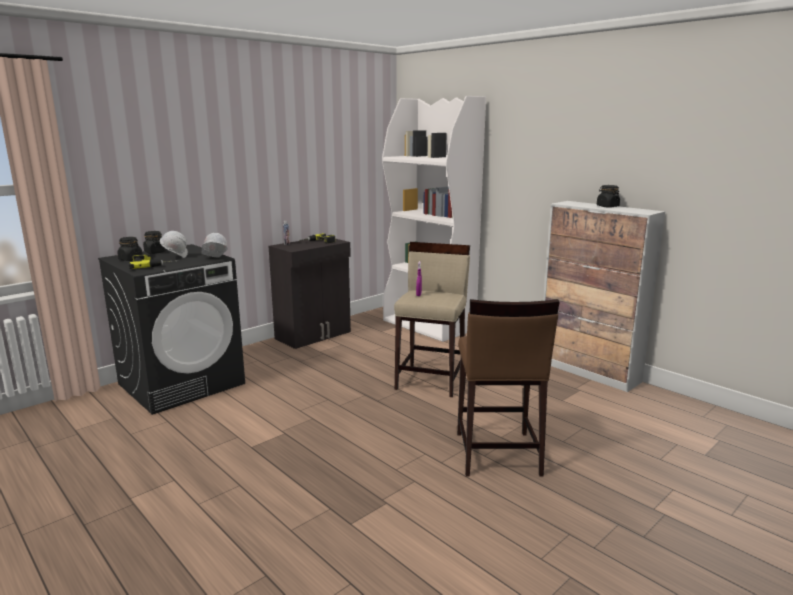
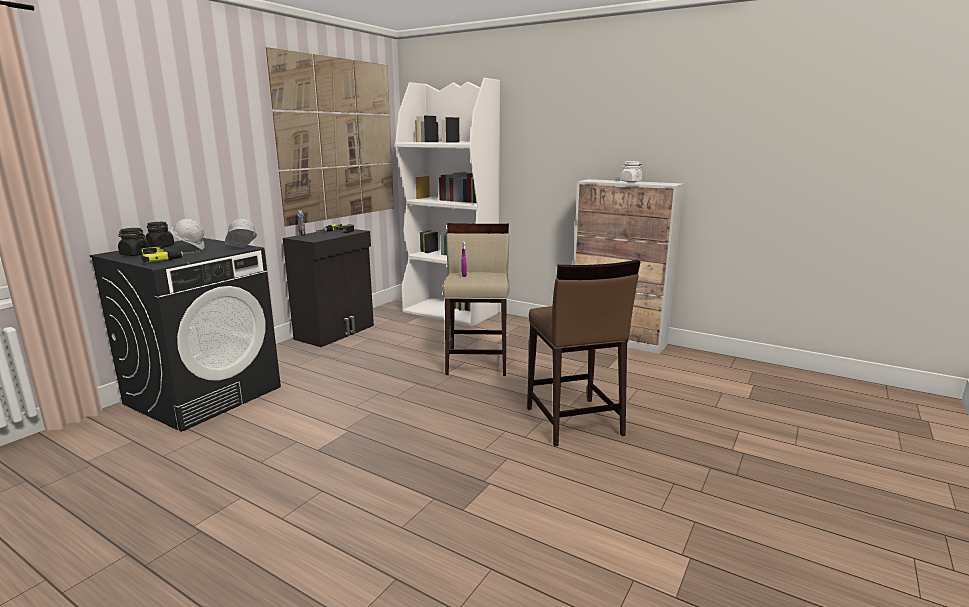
camera: 15 degrees left, 0 degrees up
(329, 154) = (338, 140): none -> picture
(607, 206) = (630, 181): black jar -> white jar

